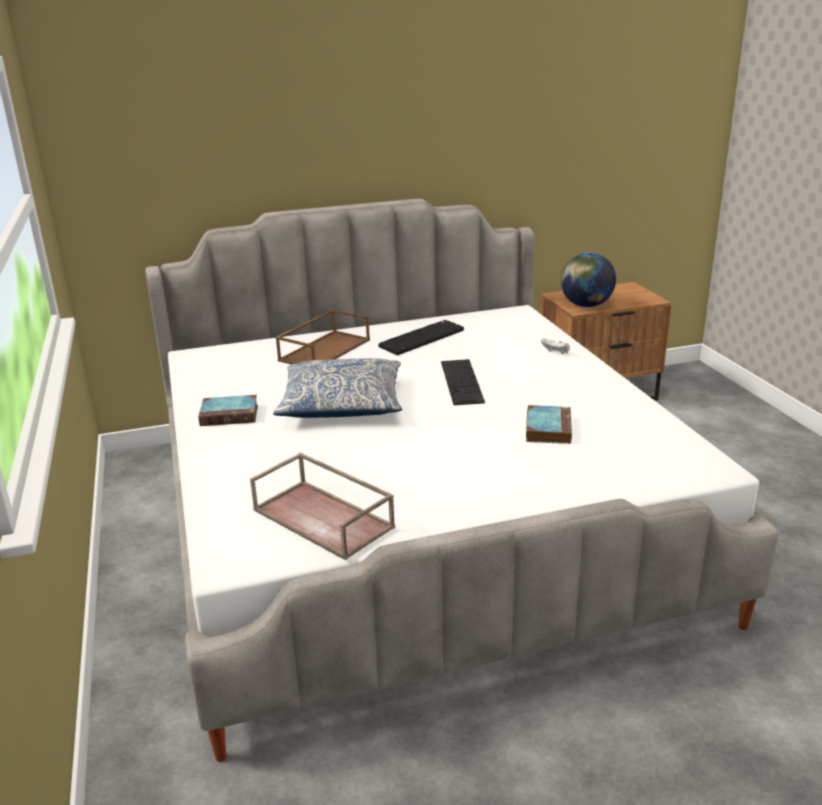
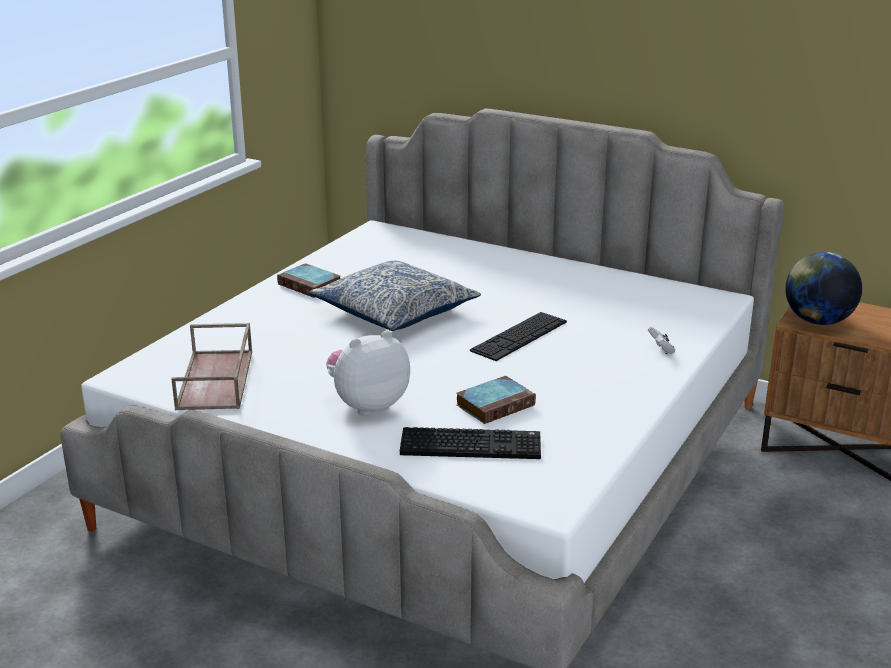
camera: 45 degrees right, 0 degrees up
(324, 349) = (476, 263): brown tray -> none
(421, 338) = (574, 286): keyboard -> keyboard (472, 444)
(474, 473) = (367, 405): none -> plush toy

